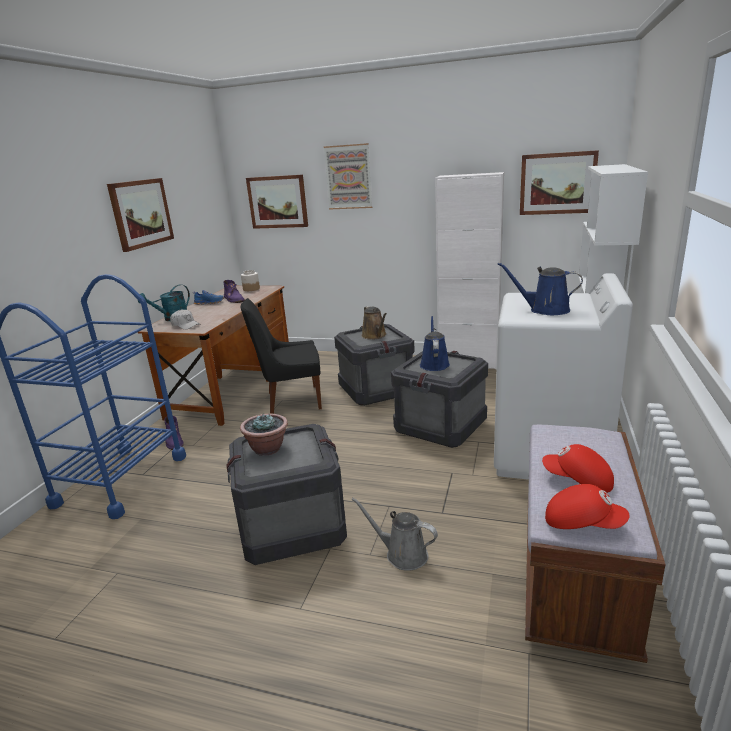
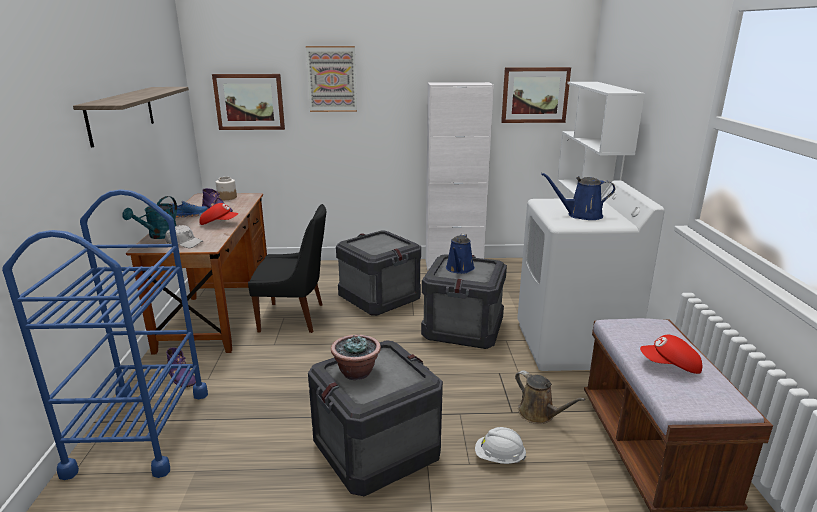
camera: 20 degrees left, 0 degrees up
(141, 213) = (121, 114): picture -> shelf
(291, 401) = (295, 318): black chair -> black chair turned 150 degrees counterclockwise
(375, 336) = (380, 243): brown watering can -> brown watering can (539, 414)
(402, 554) = (499, 458): grey watering can -> white hard hat
(434, 364) = (459, 269): blue watering can -> blue watering can turned 150 degrees counterclockwise
(582, 523) = (699, 401): red cap -> red cap (219, 223)

